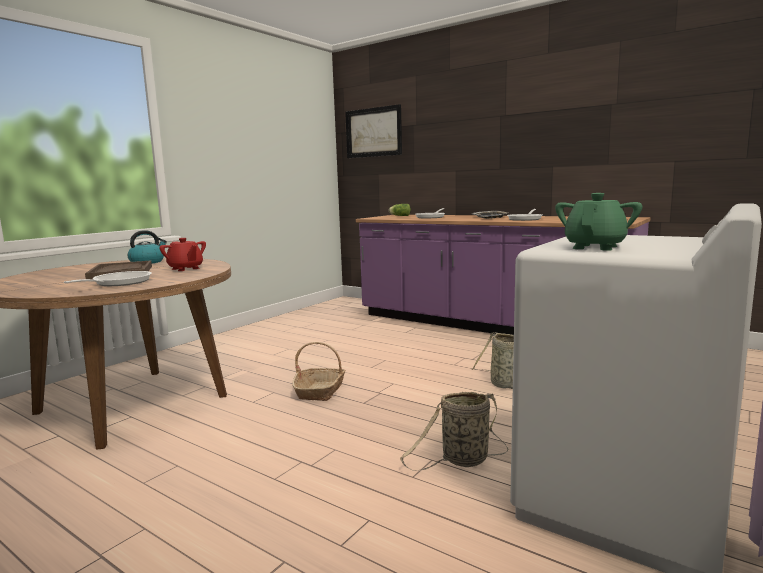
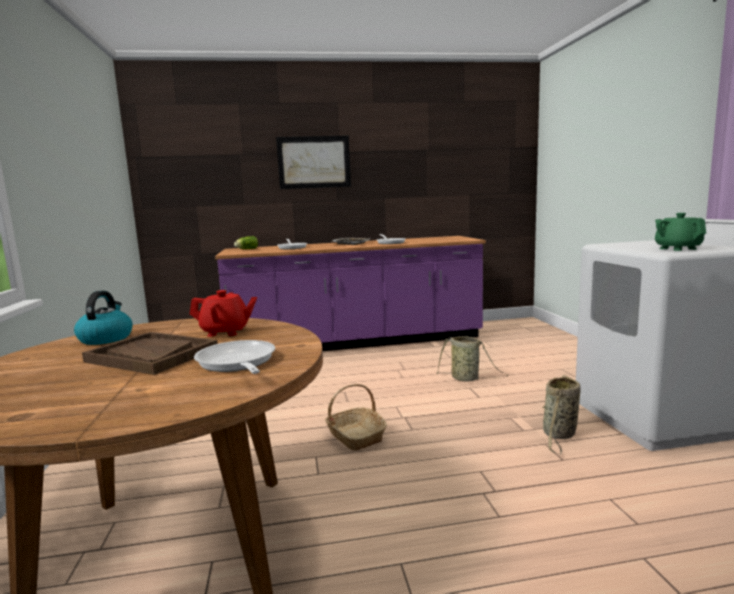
camera: 45 degrees left, 0 degrees up
(373, 132) = (187, 159): picture -> picture (314, 162)

